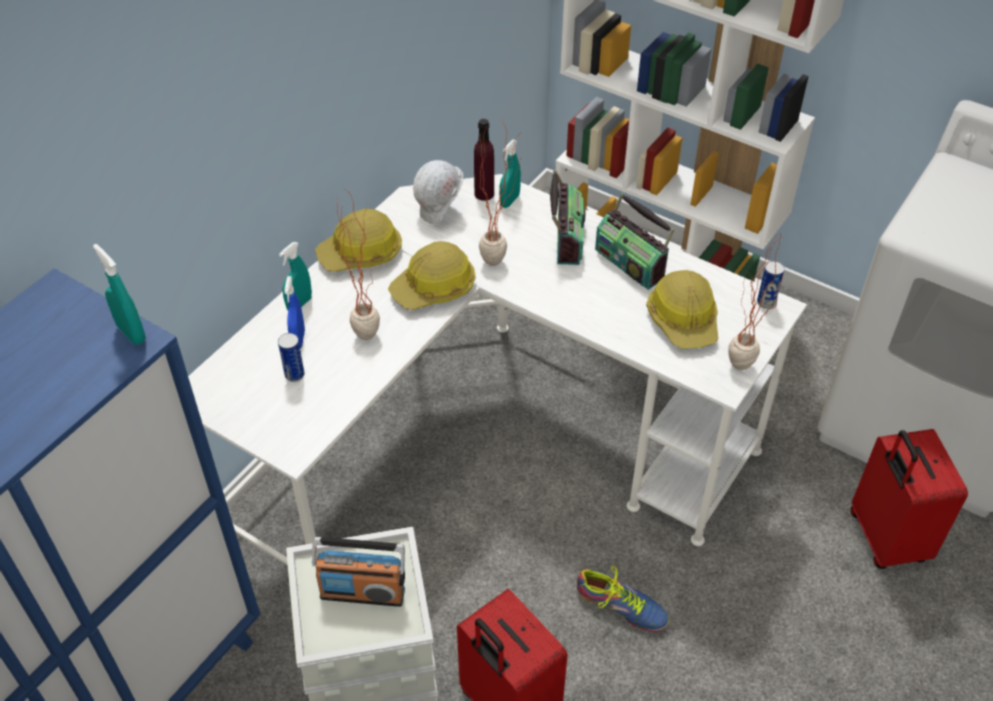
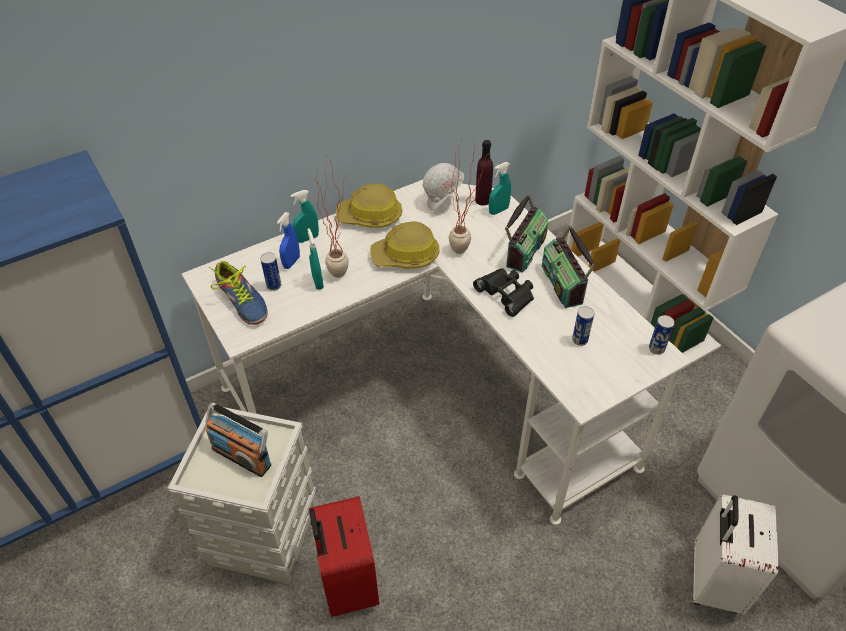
camera: 25 degrees right, 0 degrees up
(131, 333) = (97, 207): turquoise spray bottle -> turquoise spray bottle (317, 282)
(576, 294) = (506, 293): none -> black binoculars
(621, 605) = (470, 545): shoe -> shoe (243, 301)
(683, 319) = (579, 340): hard hat -> can
(739, 372) = (601, 396): potted plant -> none
(884, 538) = (712, 580): red suitcase -> white suitcase

